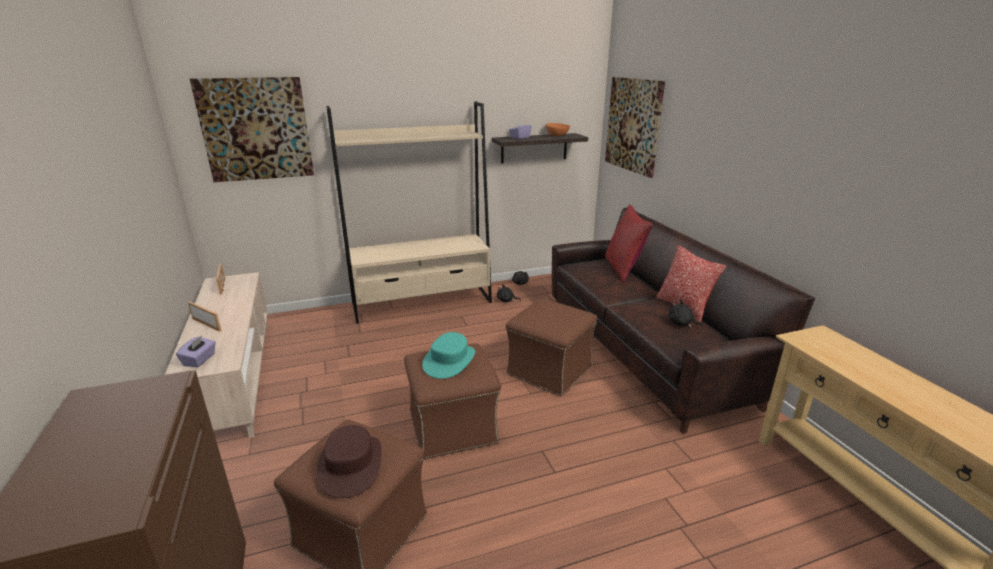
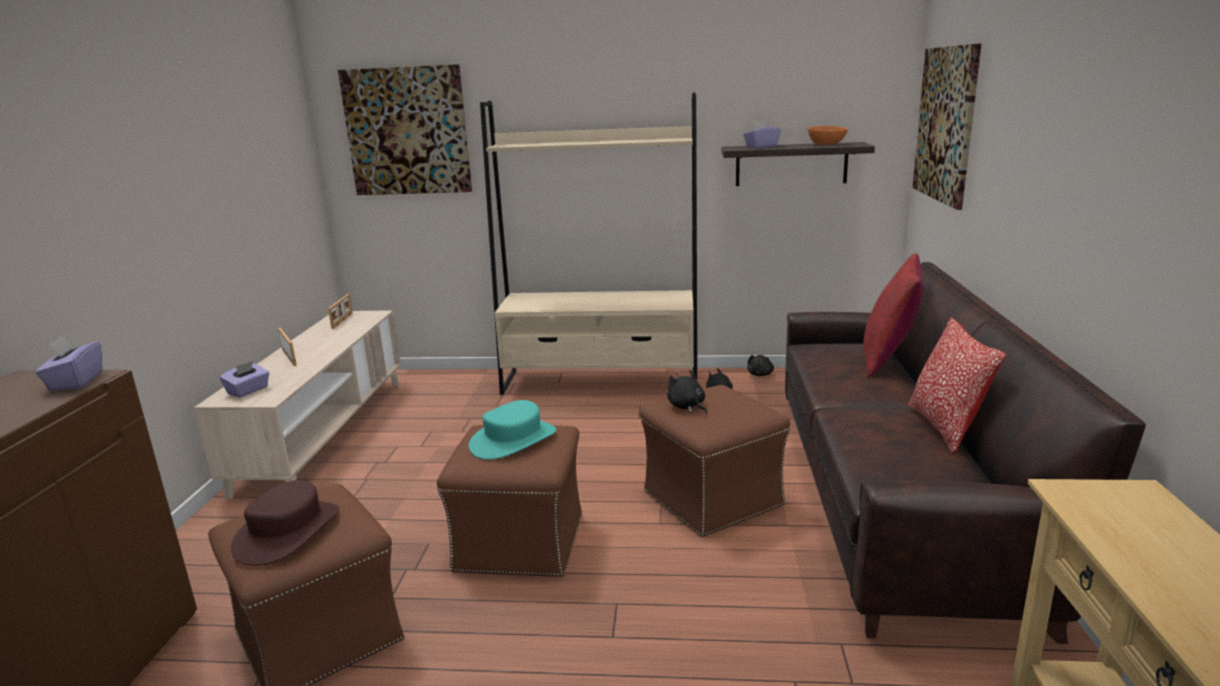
camera: 25 degrees right, 5 degrees down
(157, 390) = (76, 382): none -> purple tissue box
(682, 324) = (915, 449): black plush toy -> black plush toy (687, 406)

